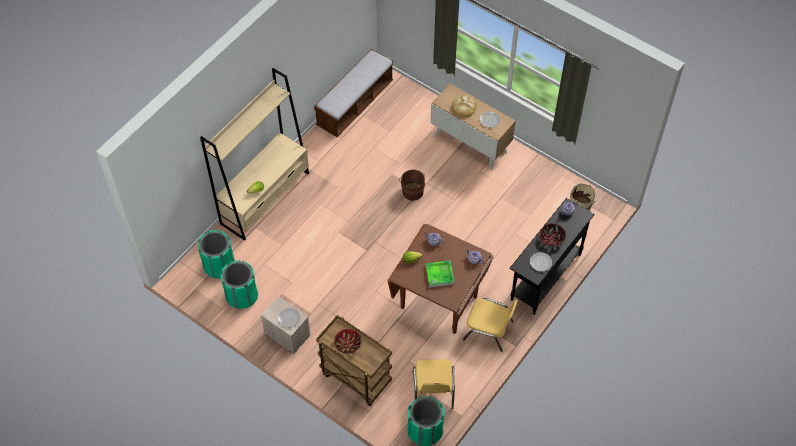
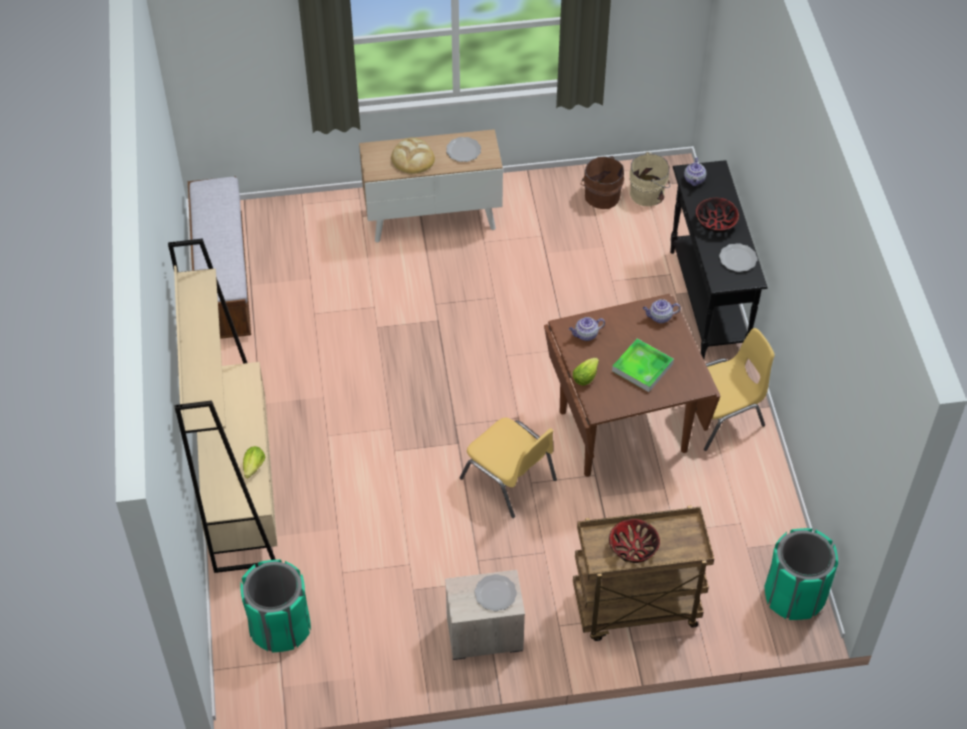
camera: 45 degrees left, 5 degrees down
(241, 295) = (360, 638): green trash can -> none
(412, 191) = (428, 326): brown bucket -> brown bucket (600, 195)
(433, 391) = (745, 540): yellow chair -> yellow chair (509, 479)

